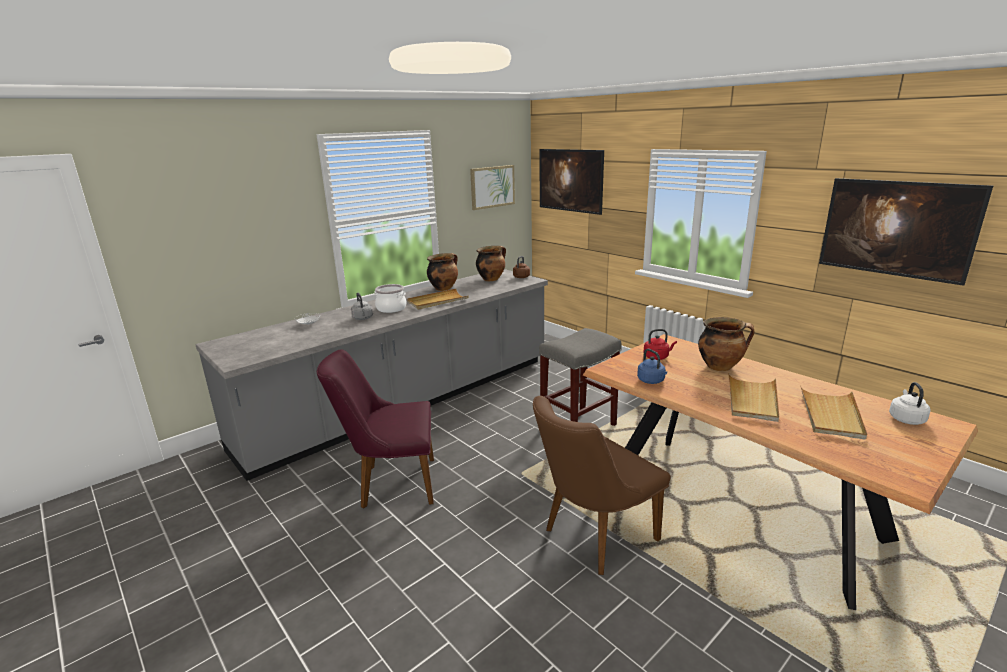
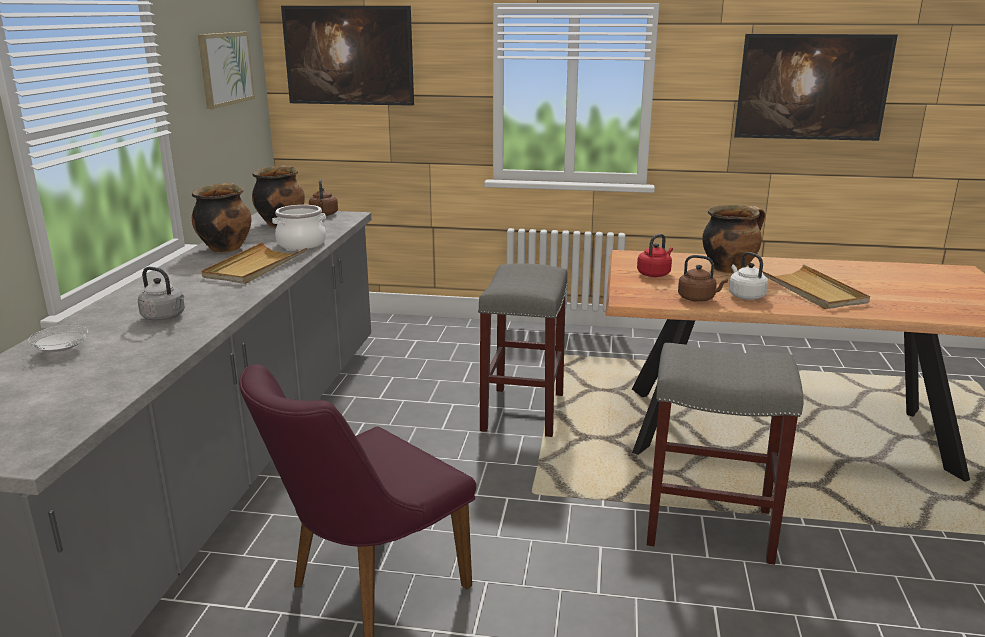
camera: 40 degrees left, 0 degrees up
(391, 309) = (190, 292): cooking pot -> cooking pot (301, 244)
(592, 537) = (707, 527): brown chair -> grey stool
(652, 381) = (698, 299): blue kettle -> brown kettle
(831, 415) = (887, 286): beige tray -> none
(906, 418) = (933, 274): white kettle -> white kettle (745, 296)

